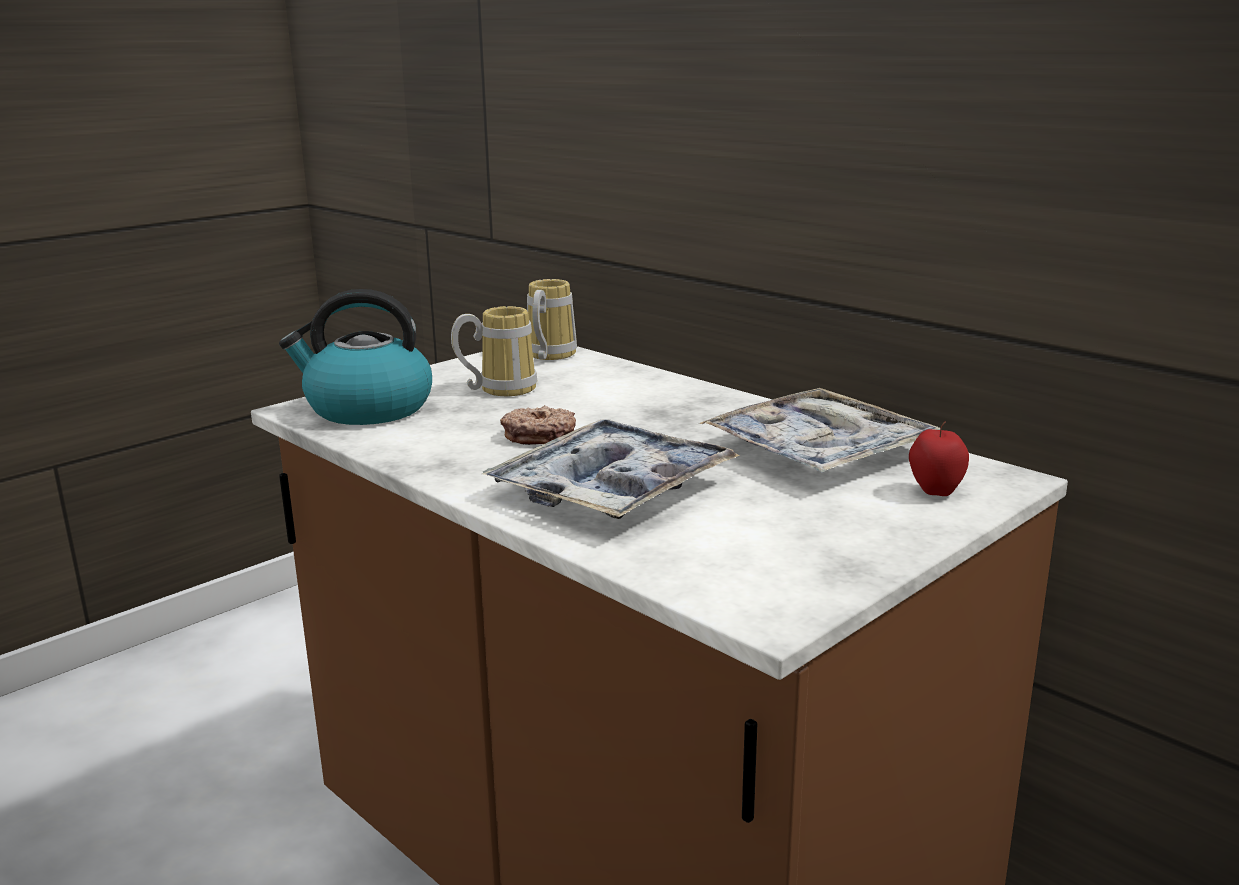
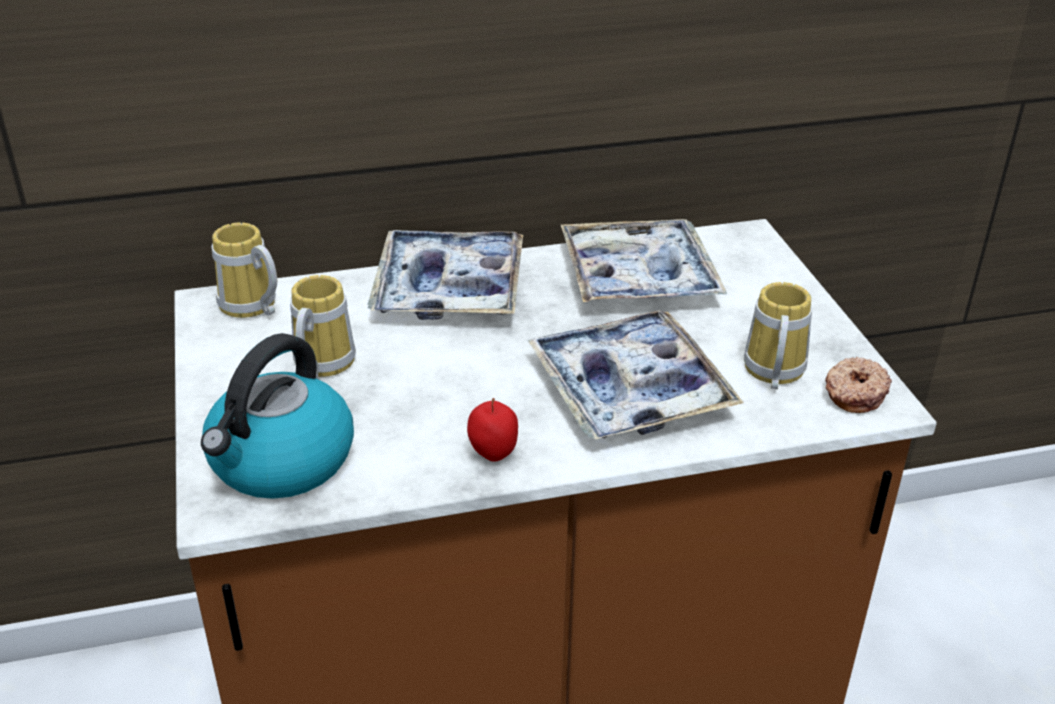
camera: 60 degrees left, 15 degrees up
(539, 436) = (475, 385): donut -> donut (854, 393)
(671, 396) = (449, 288): none -> tray
(737, 542) = (770, 373): none -> mug
(935, 492) = (749, 269): apple -> apple (493, 455)

